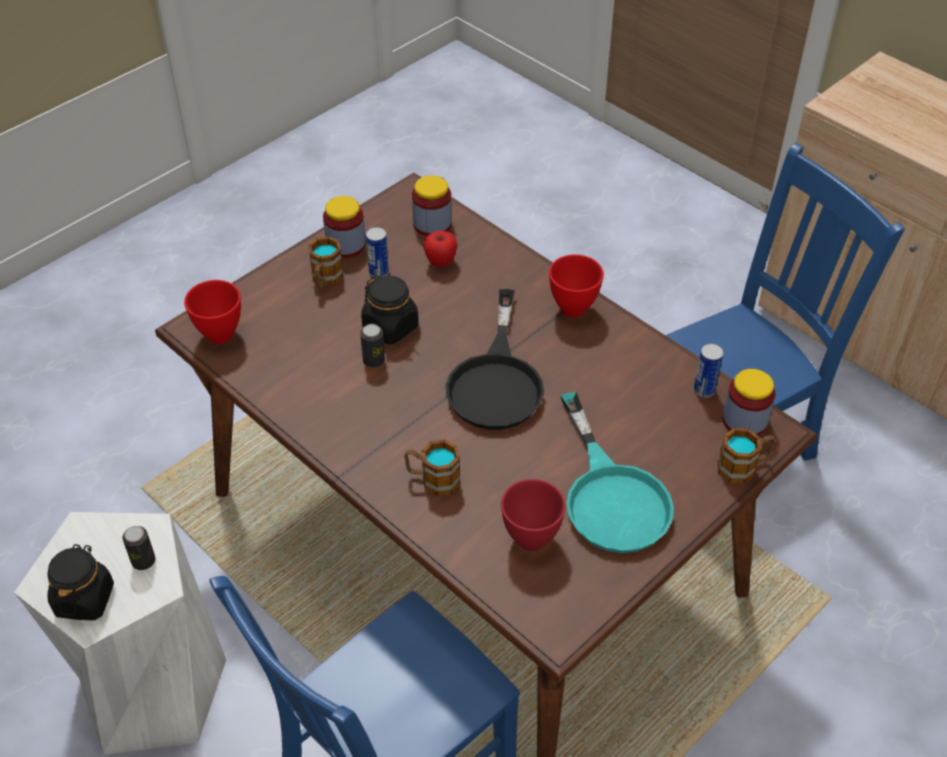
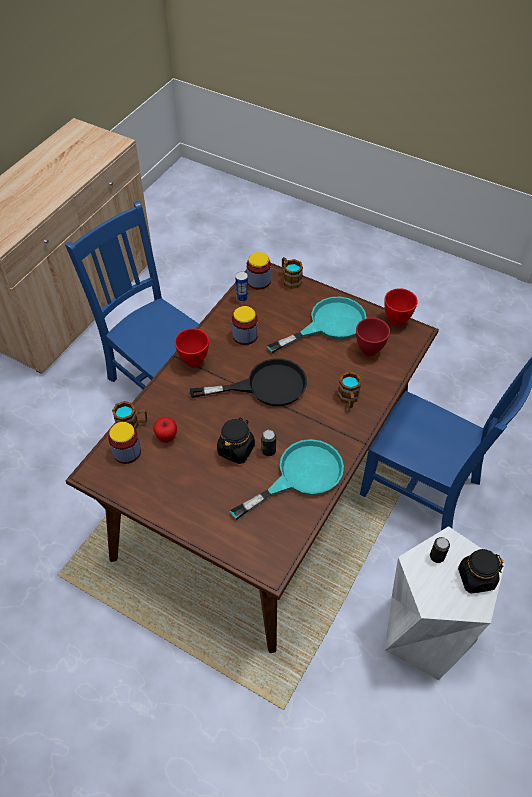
camera: 105 degrees left, 5 degrees up
(218, 336) = (274, 549): red bowl -> red bowl (397, 321)
(315, 386) = (300, 476): none -> turquoise frying pan
(325, 280) = (200, 500): mug -> mug (132, 424)
(346, 245) = (160, 498): jar -> jar (245, 335)
(379, 272) = (185, 470): can -> none

